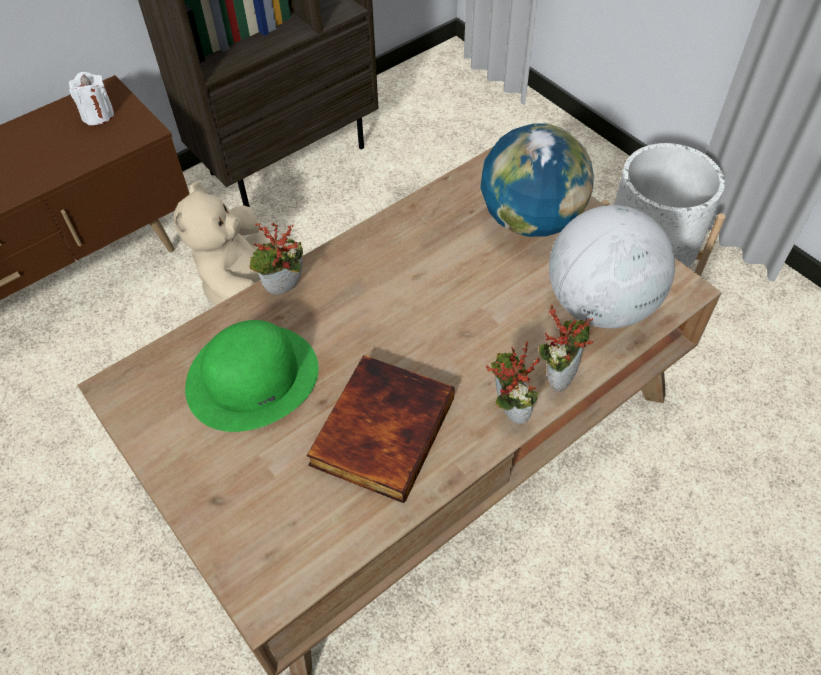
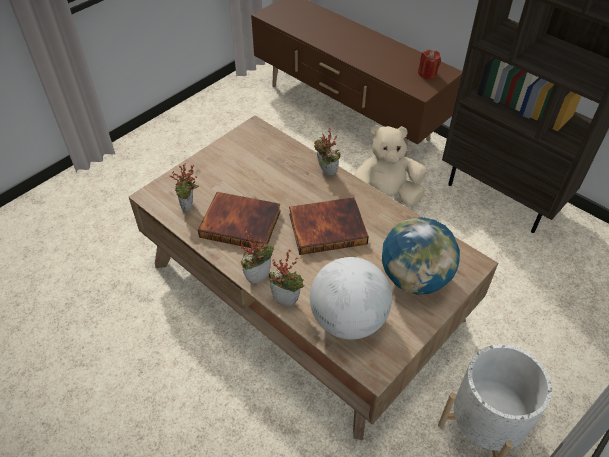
camera: 80 degrees right, 5 degrees down
(98, 115) = (427, 74): white candle -> red candle
(252, 377) = (267, 170): green hat -> none
(319, 518) = (190, 207): none -> potted plant
(416, 305) = (327, 227): none -> book

